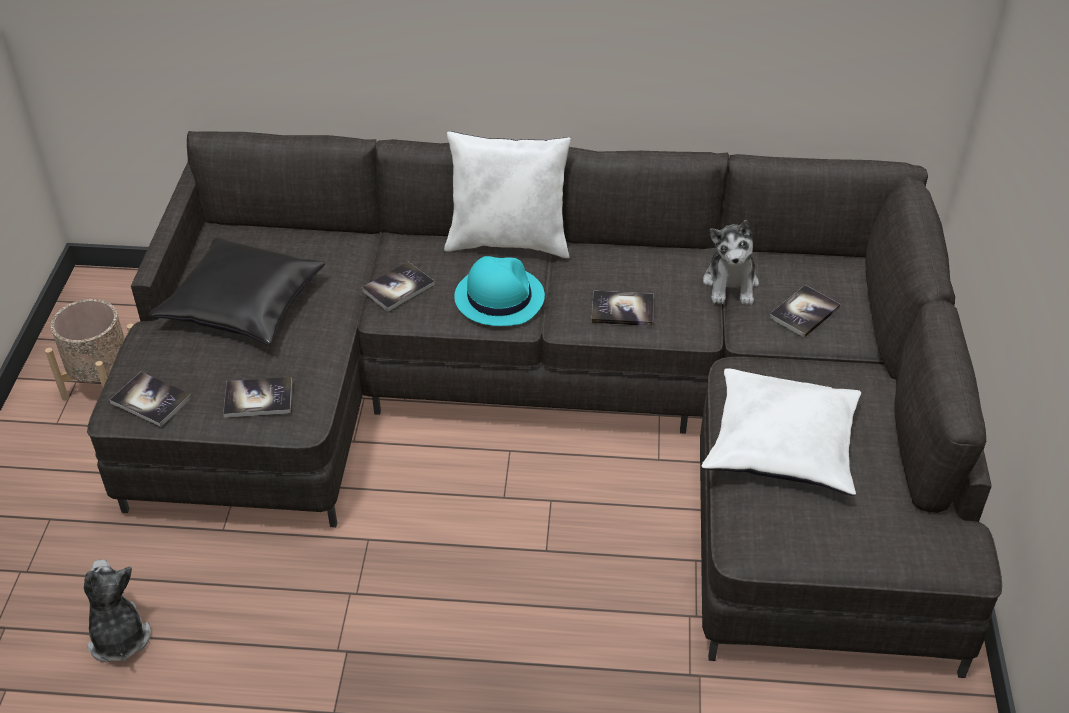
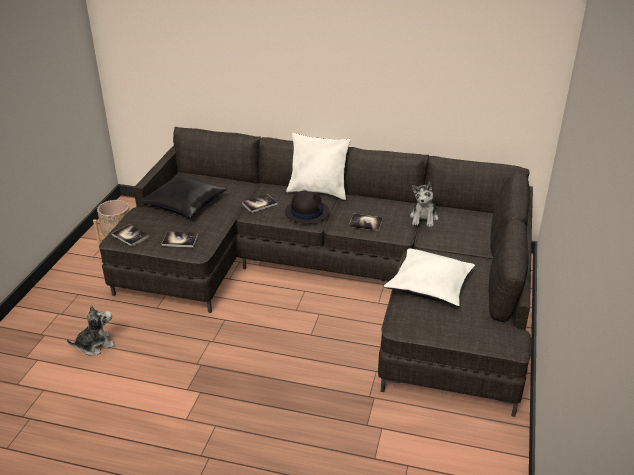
camera: 10 degrees right, 10 degrees down
(118, 637) = (95, 345): plush toy -> plush toy turned 75 degrees clockwise
(498, 297) = (306, 212): turquoise hat -> black hat
(804, 312) = (457, 233): book -> none

